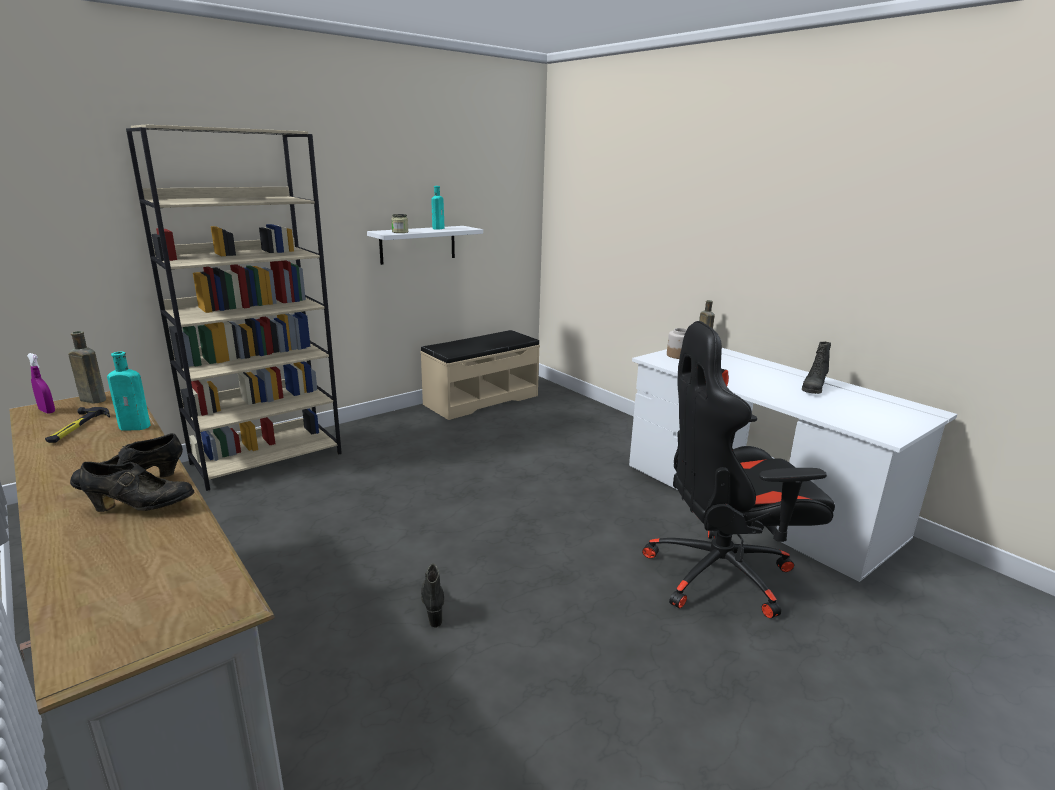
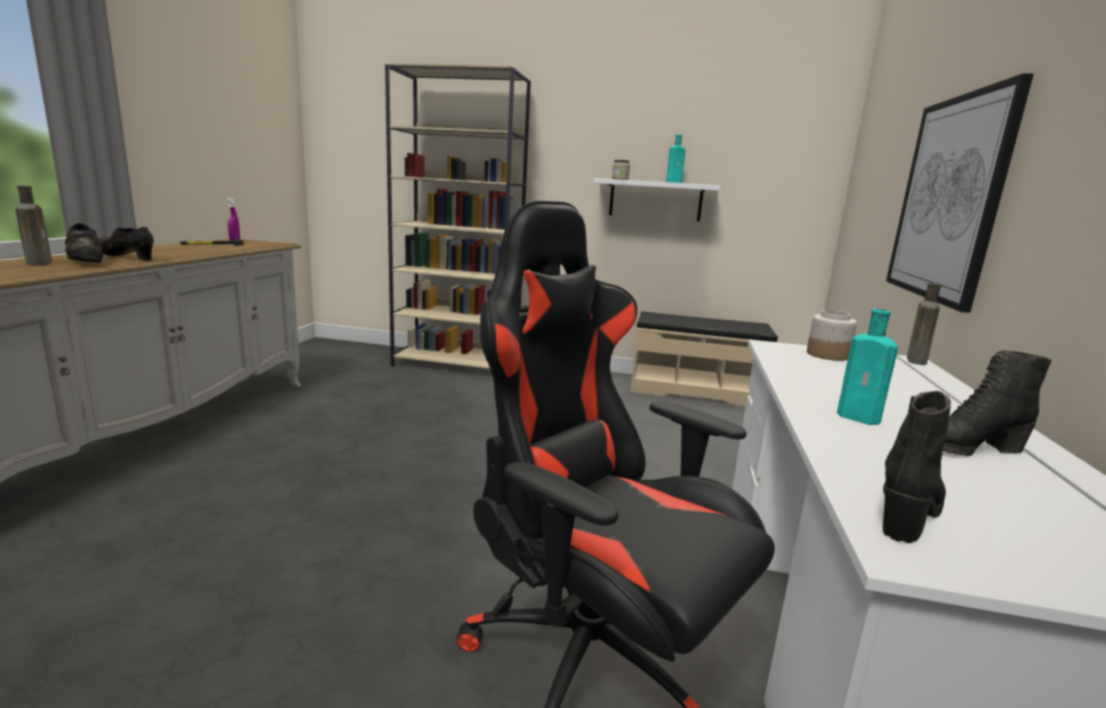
camera: 50 degrees right, 5 degrees down
(91, 400) = (263, 242): brown bottle -> brown bottle (40, 263)
(137, 427) = (225, 250): turquoise bottle -> turquoise bottle (861, 418)
(433, 606) = (324, 490): black boot -> black boot (907, 510)
(687, 246) = (948, 199): none -> picture

